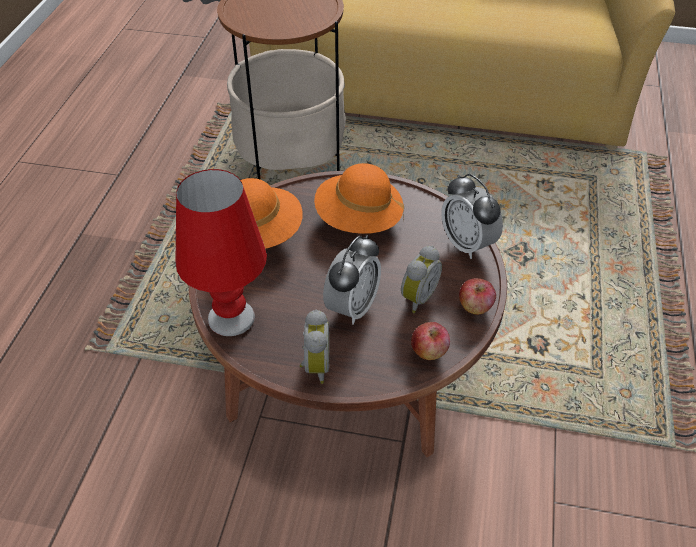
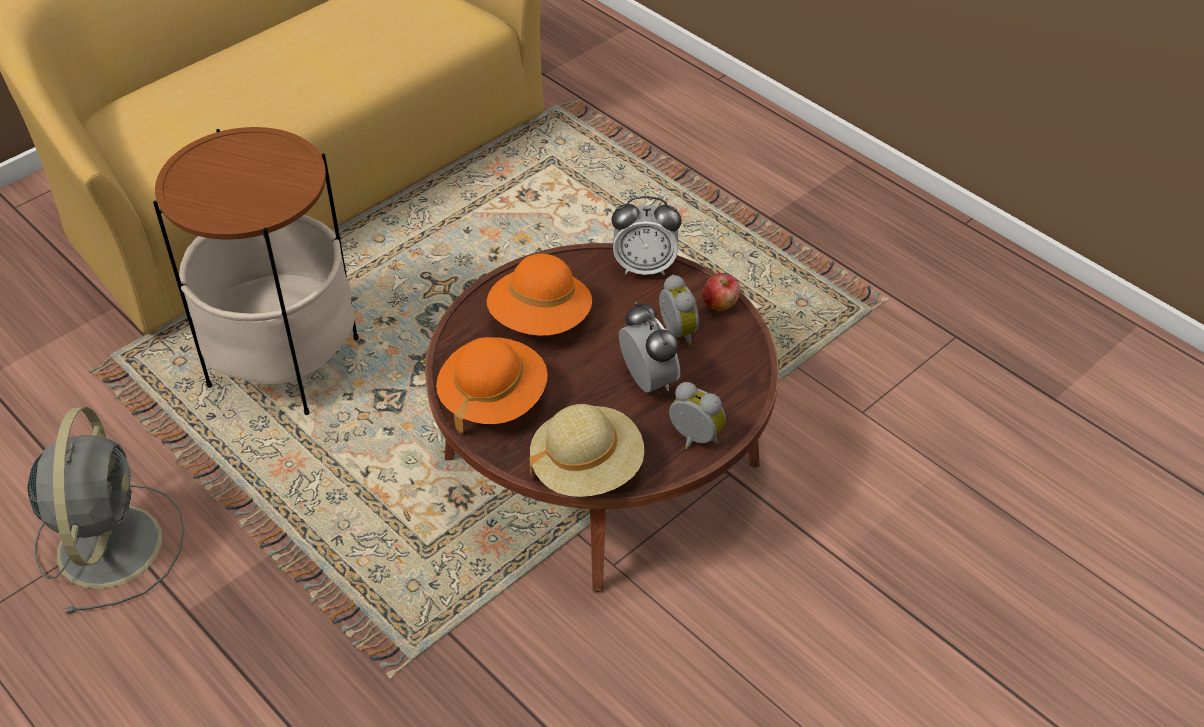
camera: 55 degrees left, 0 degrees up
(108, 178) = (110, 542): none -> grey fan
(231, 317) = (587, 468): red table lamp -> beige hat
(429, 351) = (743, 358): apple -> none

